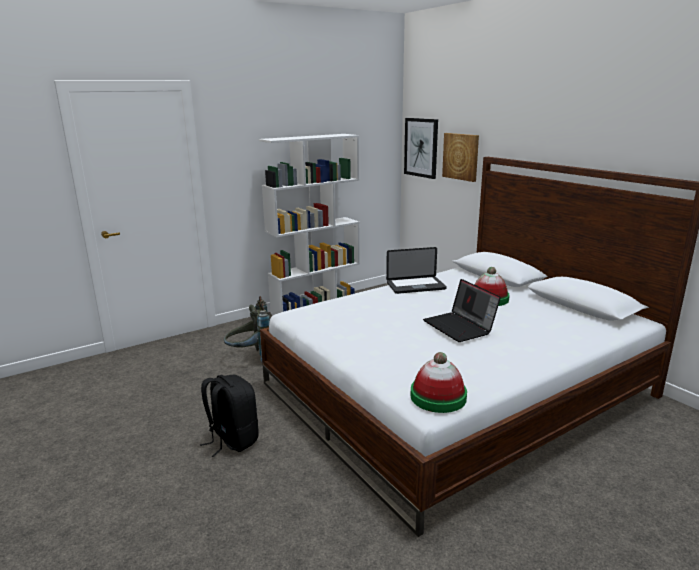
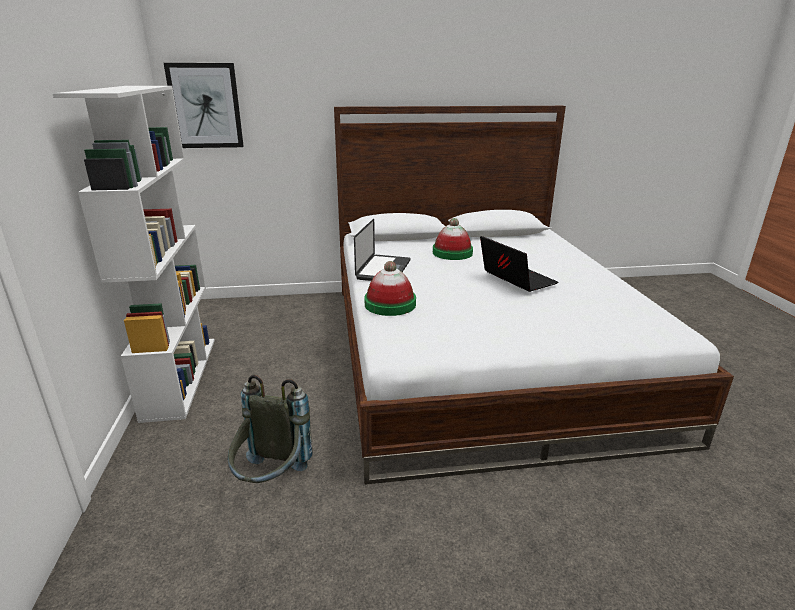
camera: 65 degrees left, 5 degrees up
(232, 440) = (504, 555): black backpack -> none
(438, 397) = (662, 325): hat -> hat (390, 304)
(460, 327) = (515, 279): laptop -> laptop turned 120 degrees counterclockwise
(461, 156) = (286, 111): picture -> none

